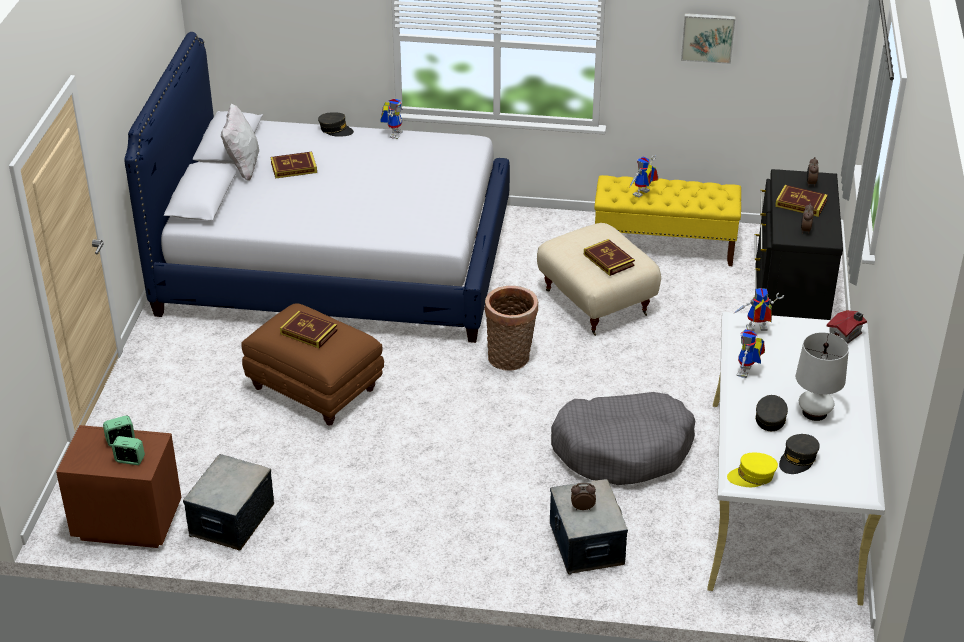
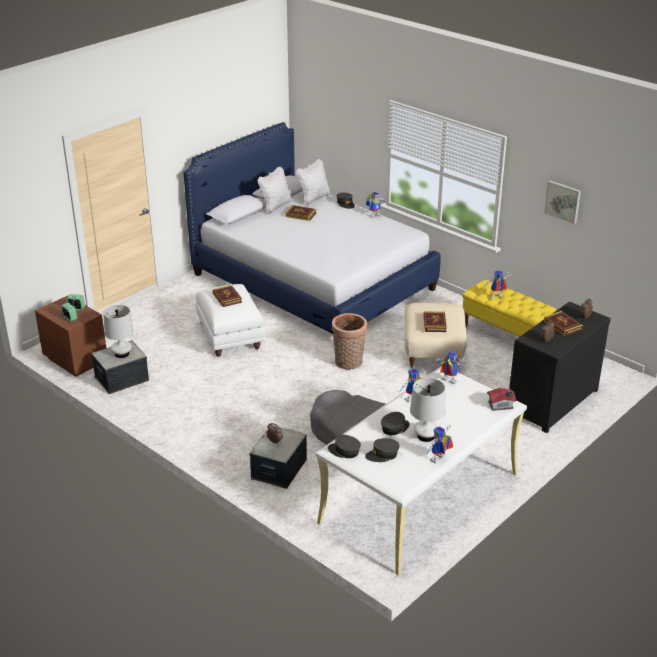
camera: 35 degrees right, 5 degrees down
(231, 480) = (122, 354): none -> white table lamp
(282, 136) = (313, 198): none -> white pillow
(316, 390) = (231, 337): brown ottoman -> white ottoman
(752, 476) = (344, 451): yellow cap -> grey cap
(862, 435) = (438, 460): none -> toy robot

